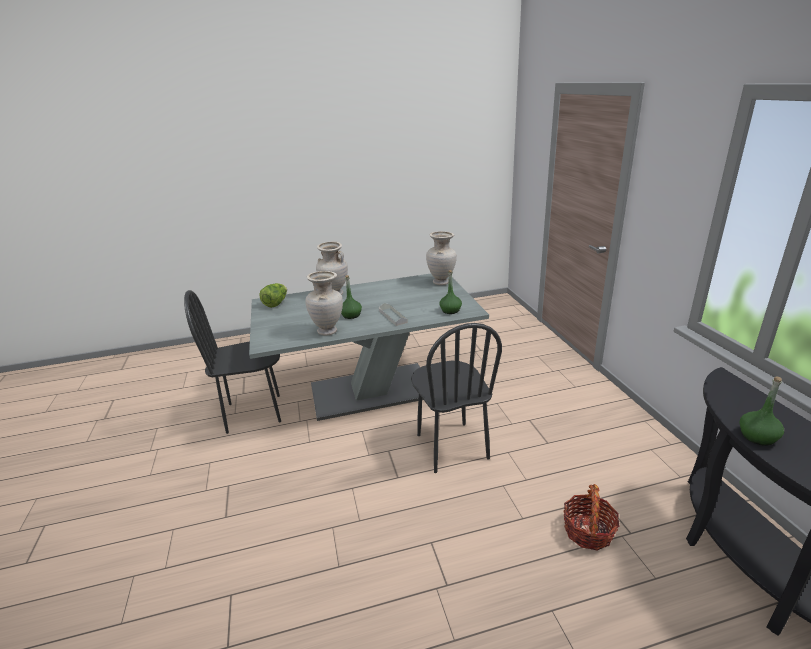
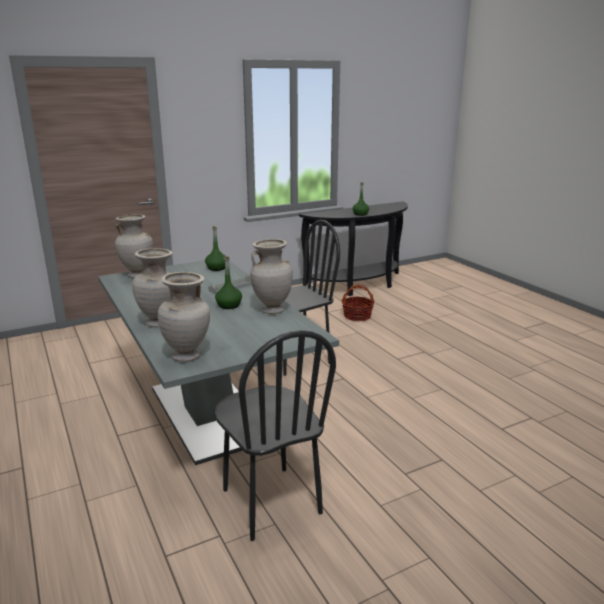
camera: 105 degrees left, 5 degrees down
(276, 303) = (187, 356): lettuce -> beige vase

